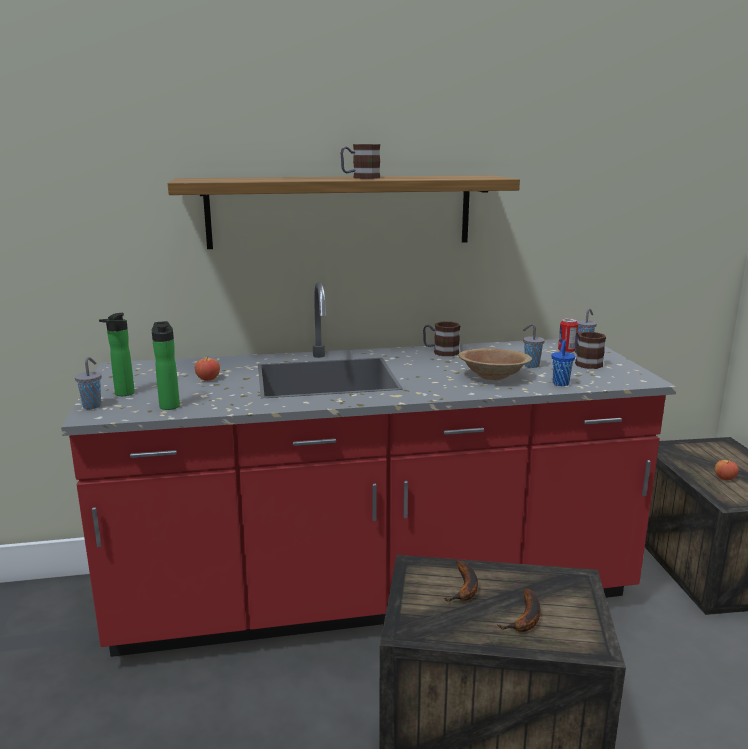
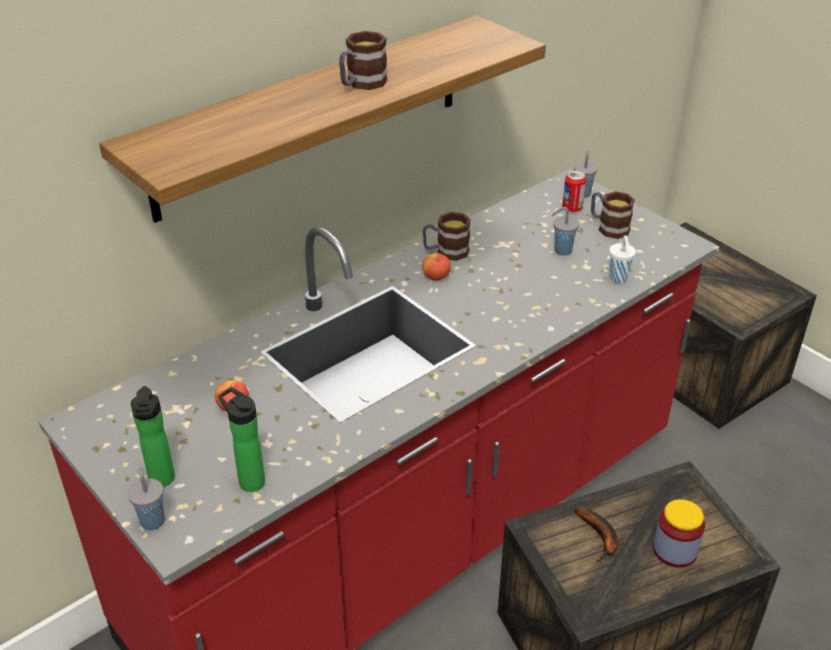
camera: 30 degrees left, 20 degrees up
(493, 376) = (543, 286): brown bowl -> none
(526, 619) = (675, 550): banana -> jar
(560, 384) = (618, 279): blue cup -> white cup
(724, 478) = (716, 289): apple -> apple (436, 276)

